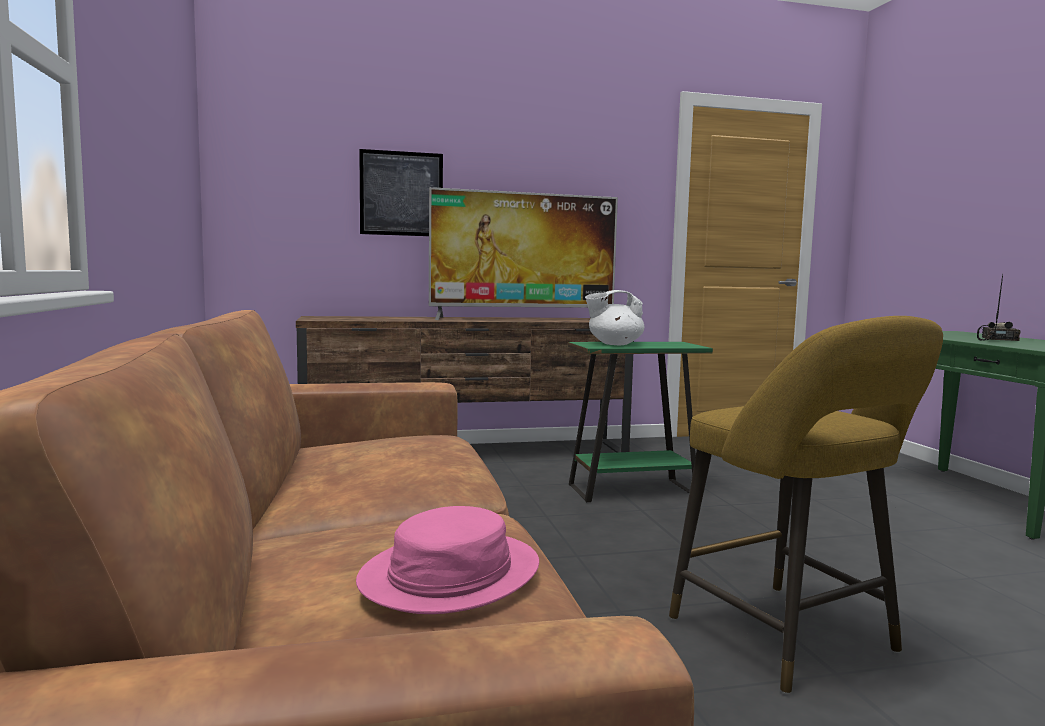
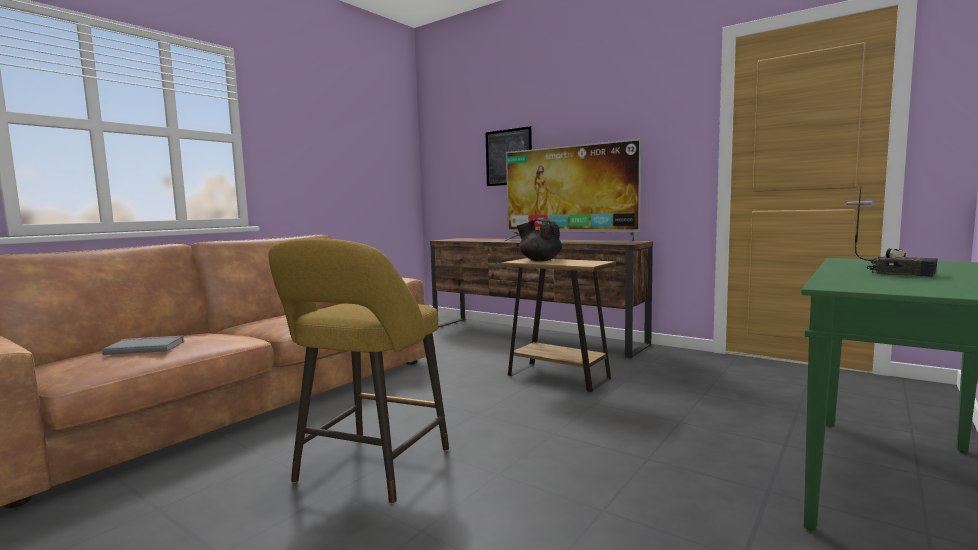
camera: 50 degrees right, 0 degrees up
(450, 574) = (146, 347): pink hat -> grey book
(614, 344) = (539, 260): white teapot -> black teapot
(632, 490) = (558, 377): green side table -> brown side table
(996, 340) = (901, 273): radio -> radio turned 60 degrees clockwise

